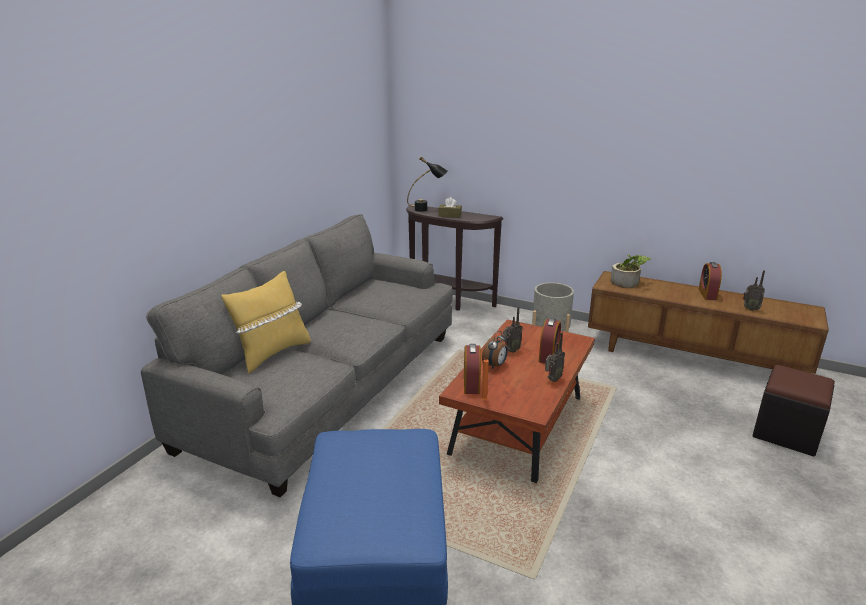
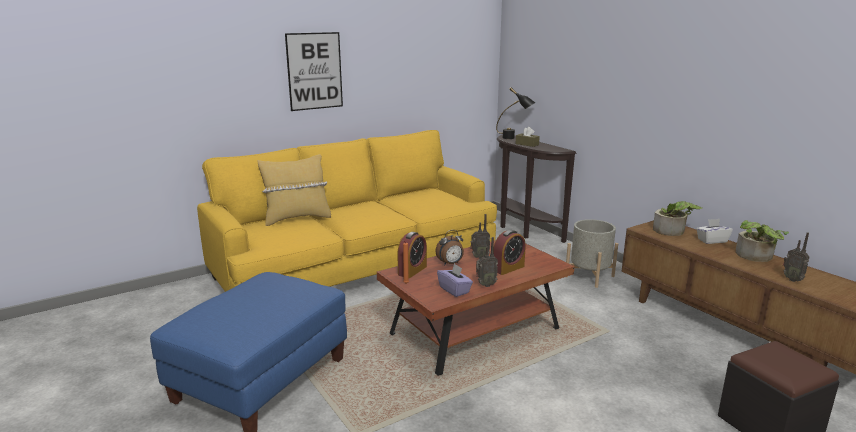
camera: 30 degrees right, 5 degrees down
(239, 167) = (314, 71): none -> picture
(328, 387) = (356, 266): grey sofa -> yellow sofa
(535, 394) = (454, 290): none -> purple tissue box
(663, 285) = (712, 240): none -> white tissue box
(707, 294) = (756, 257): alarm clock -> potted plant

